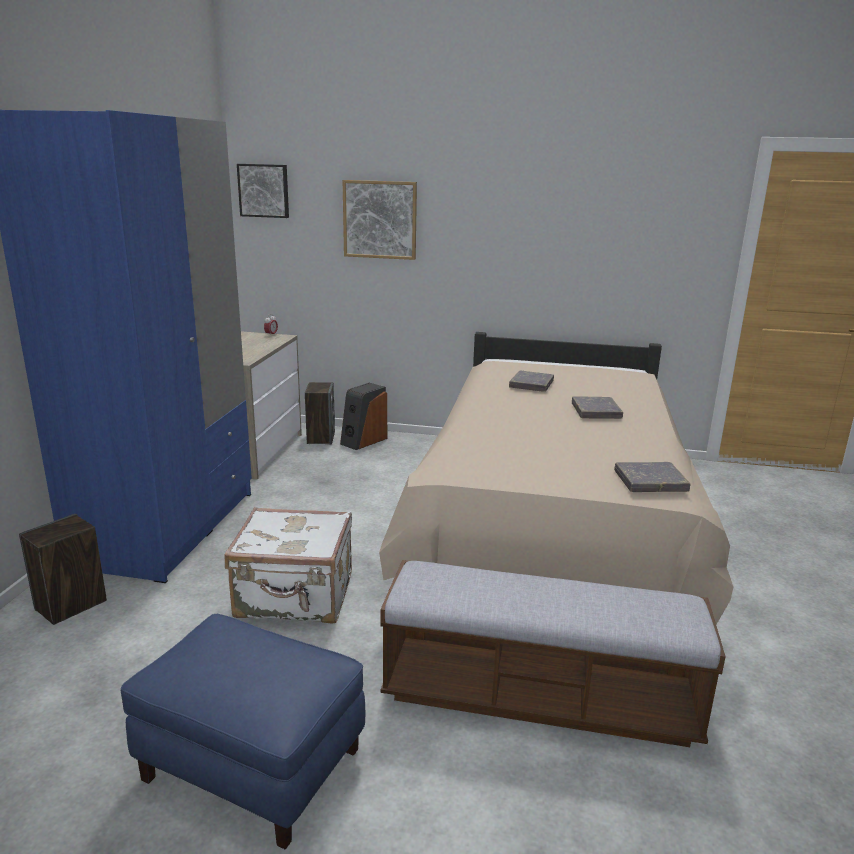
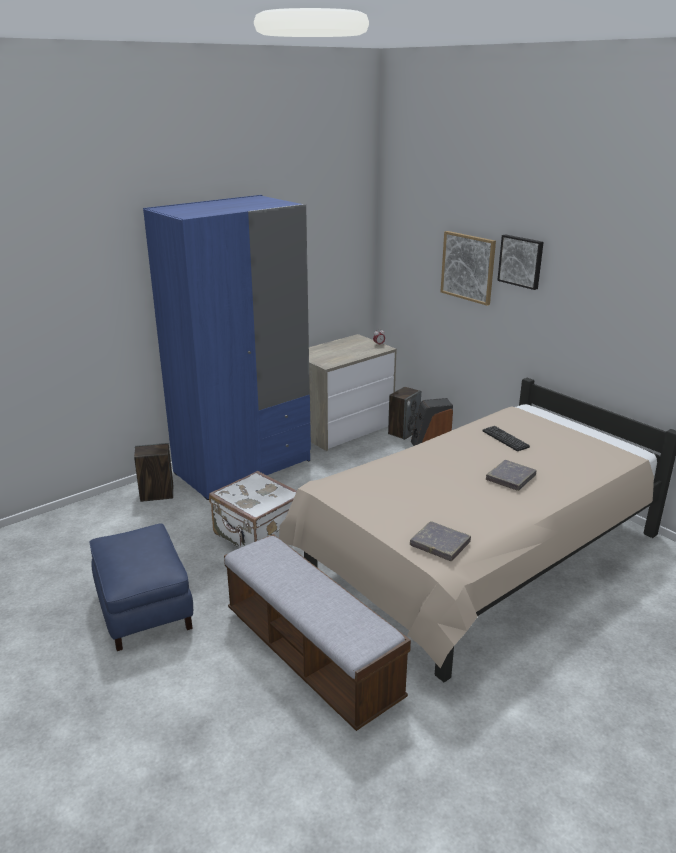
camera: 40 degrees right, 5 degrees up
(264, 190) = (397, 231): picture -> picture (521, 261)
(531, 384) = (505, 439): grey book -> keyboard

